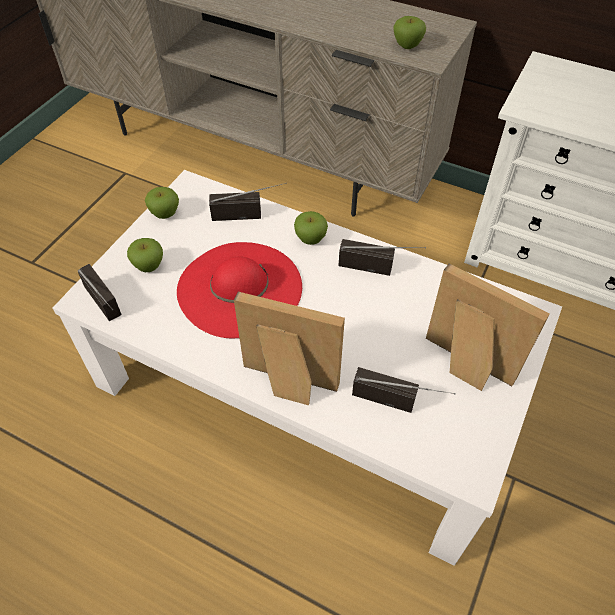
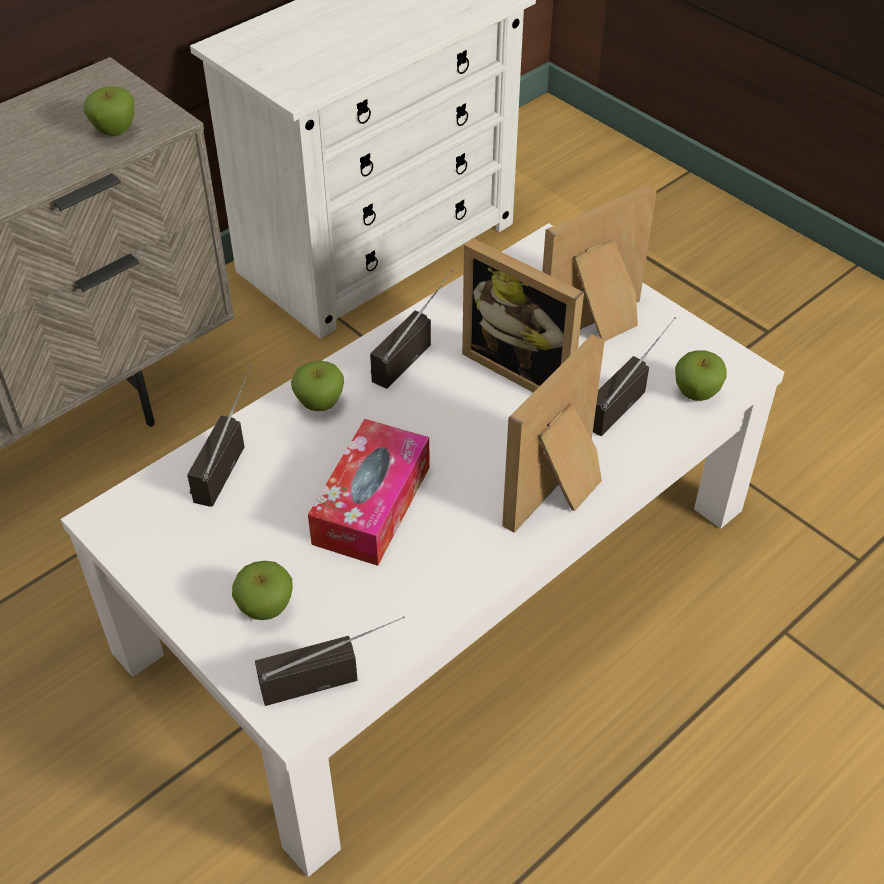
camera: 70 degrees left, 5 degrees down
(165, 214) = (156, 565): apple -> apple (696, 393)
(239, 288) = (372, 505): red hat -> tissue box
(395, 333) = (525, 369): none -> picture frame

